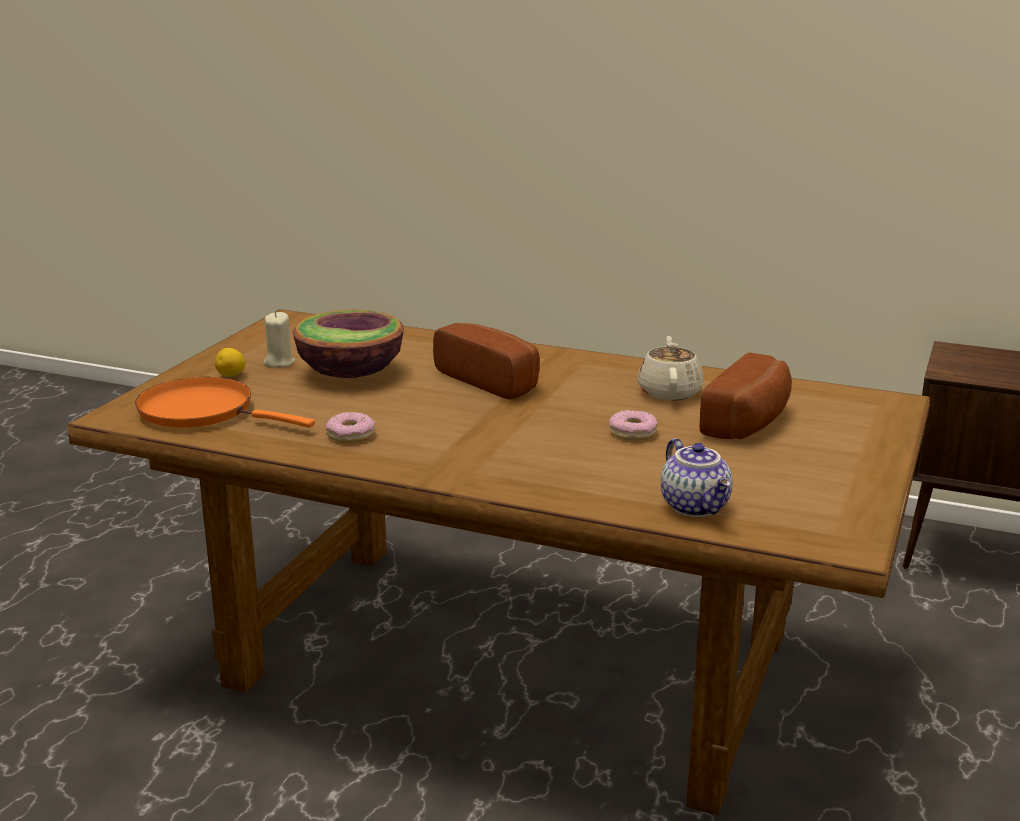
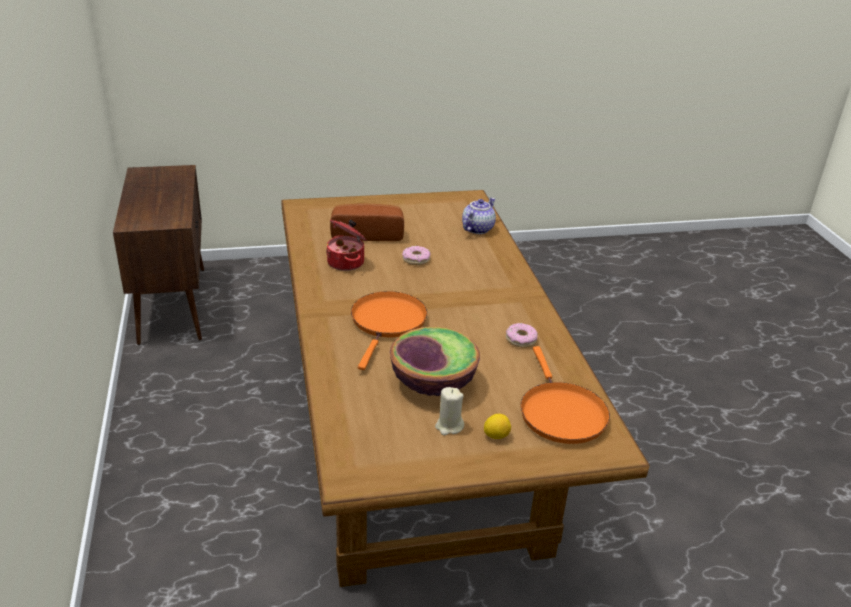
camera: 125 degrees left, 10 degrees up
(492, 380) = (387, 322): bread -> orange frying pan
(669, 392) = (347, 262): beige teapot -> cooking pot

